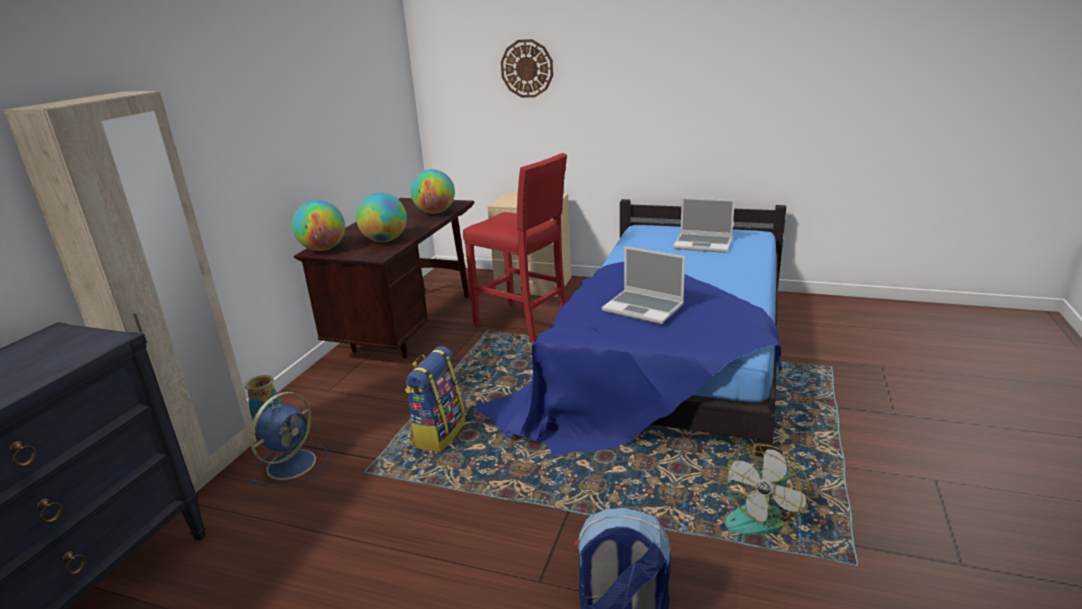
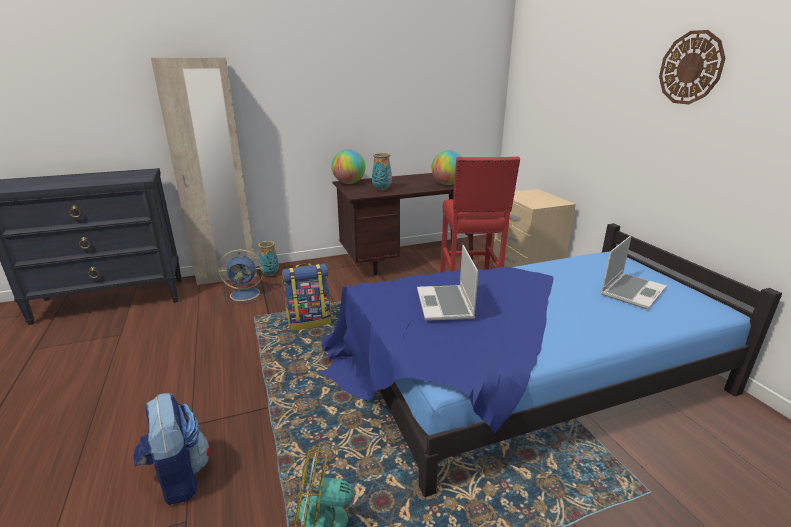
camera: 50 degrees right, 0 degrees up
(385, 240) = (382, 189): globe -> vase
(527, 68) = (574, 82): wall clock -> wall clock (691, 68)
(704, 244) = (632, 291): laptop -> laptop turned 120 degrees counterclockwise

